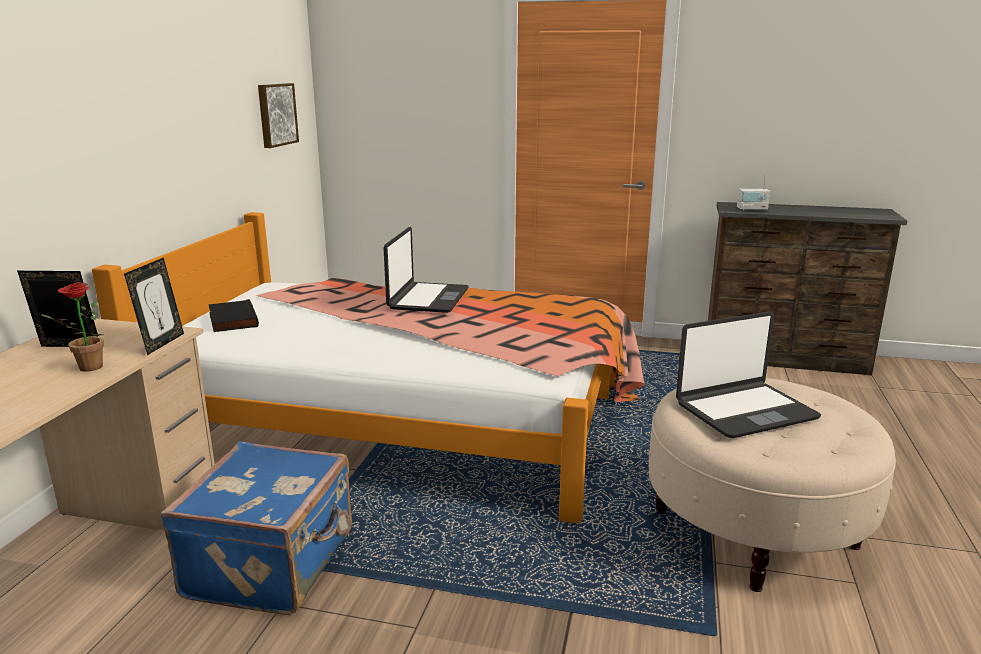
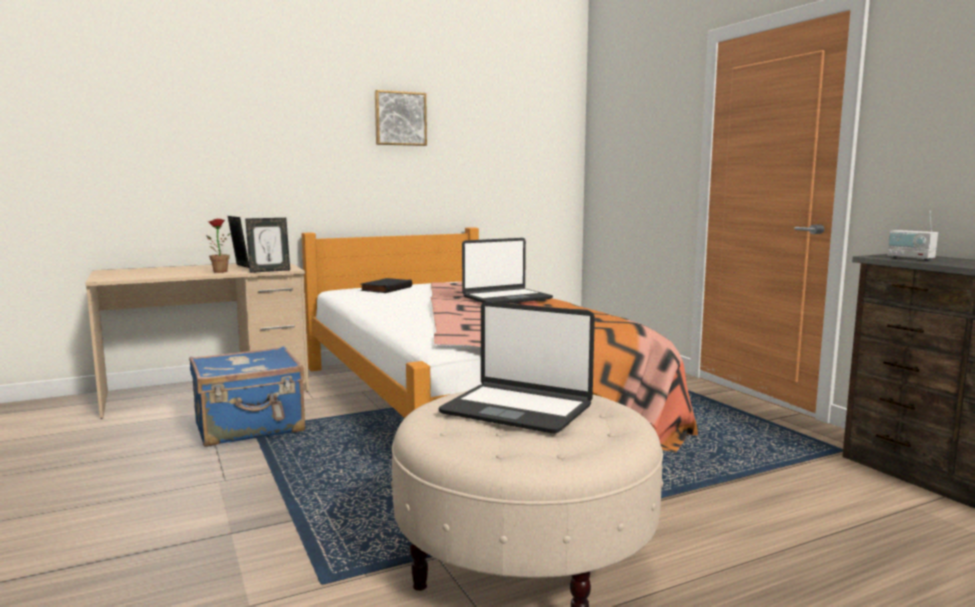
camera: 50 degrees right, 10 degrees down
(276, 114) = (524, 158): picture -> picture (400, 118)

